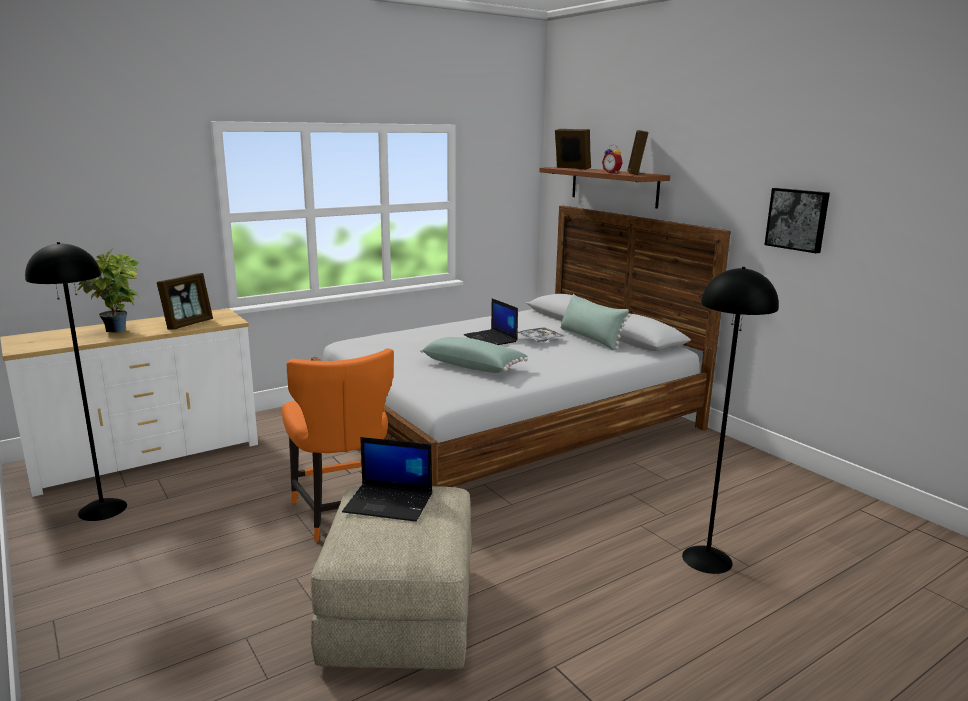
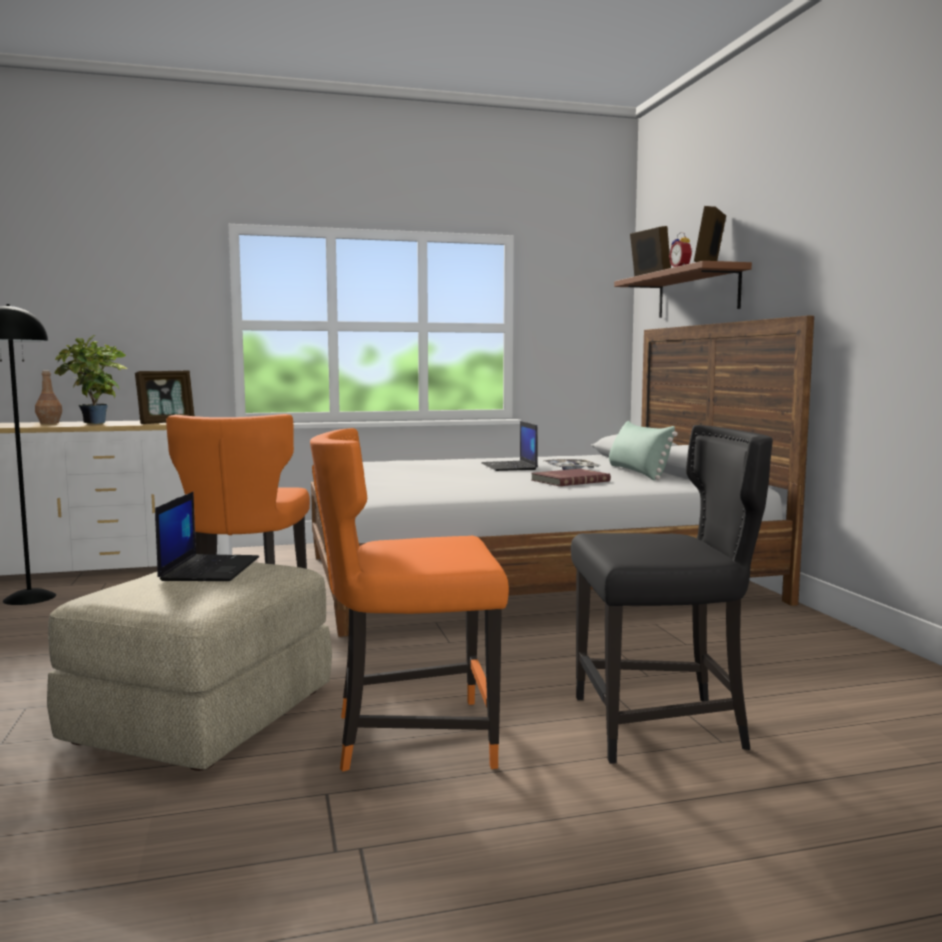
camera: 20 degrees right, 10 degrees down
(66, 333) = (49, 423): none -> brown bottle
(390, 503) = (209, 569): laptop -> laptop turned 120 degrees counterclockwise
(473, 366) = (454, 481): green pillow -> none
(557, 357) = (569, 480): none -> red book
(564, 603) = (410, 737): none -> orange chair
(707, 559) = (662, 726): black floor lamp -> black chair
(797, 219) = (892, 280): picture -> none

